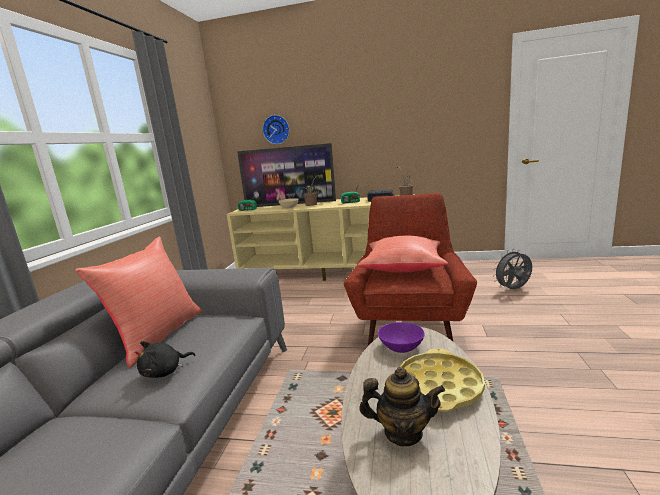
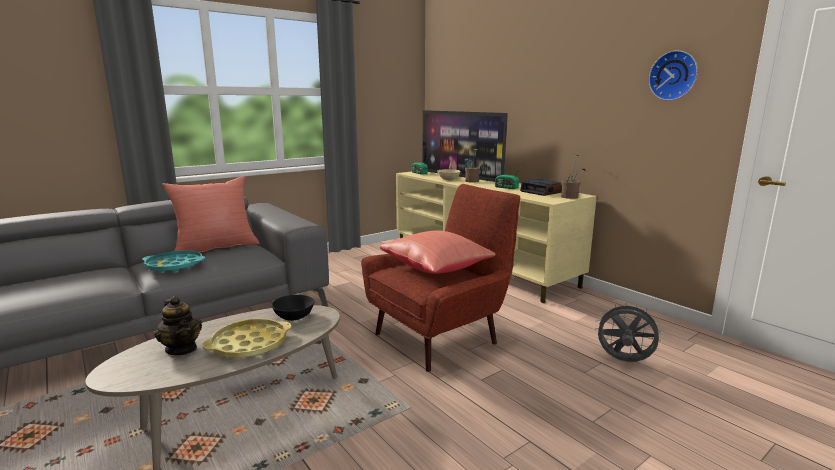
camera: 40 degrees right, 0 degrees up
(165, 372) = (174, 265): black plush toy -> turquoise tray
(276, 129) = (470, 90): wall clock -> wall clock (674, 76)
(401, 347) = (293, 317): purple bowl -> black bowl

